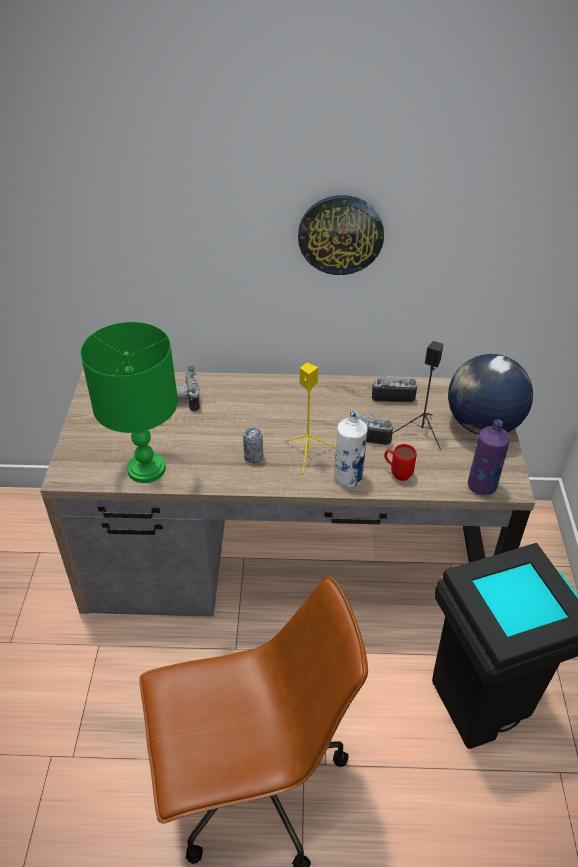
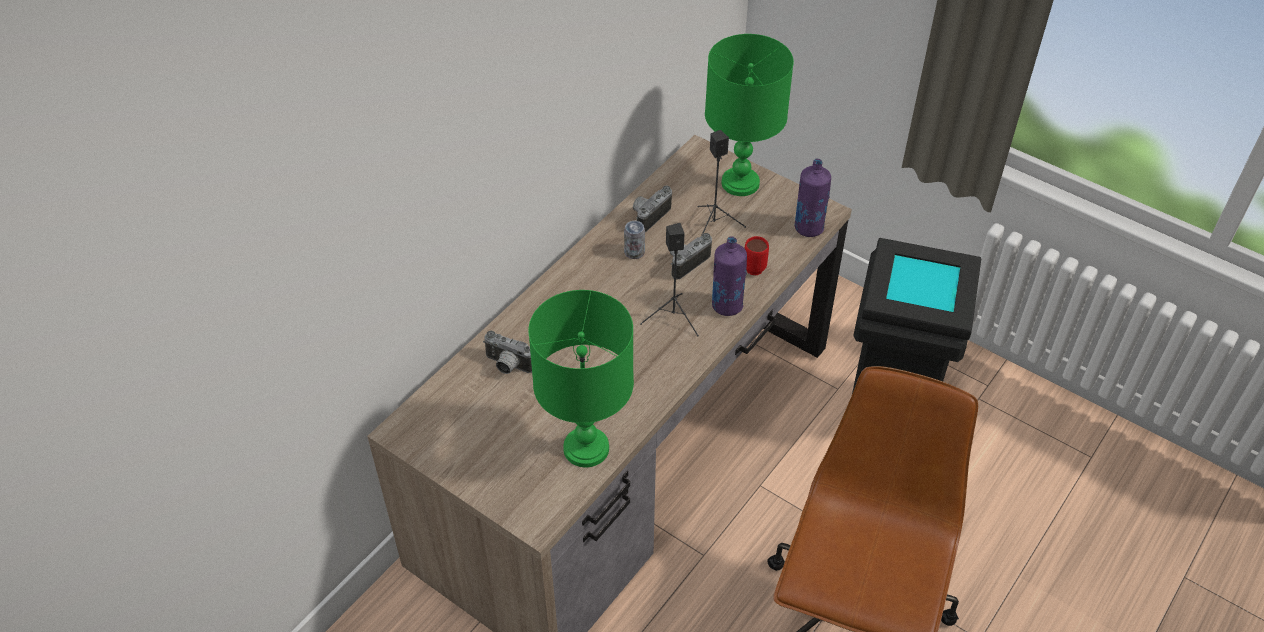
camera: 55 degrees left, 5 degrees up
(253, 457) = (642, 358): can -> can (634, 252)
(308, 454) = (673, 317): yellow speaker -> black speaker
(340, 234) = (565, 92): wall clock -> none
(348, 477) = (727, 305): white bottle -> purple bottle
(482, 425) = (739, 183): globe -> green table lamp

